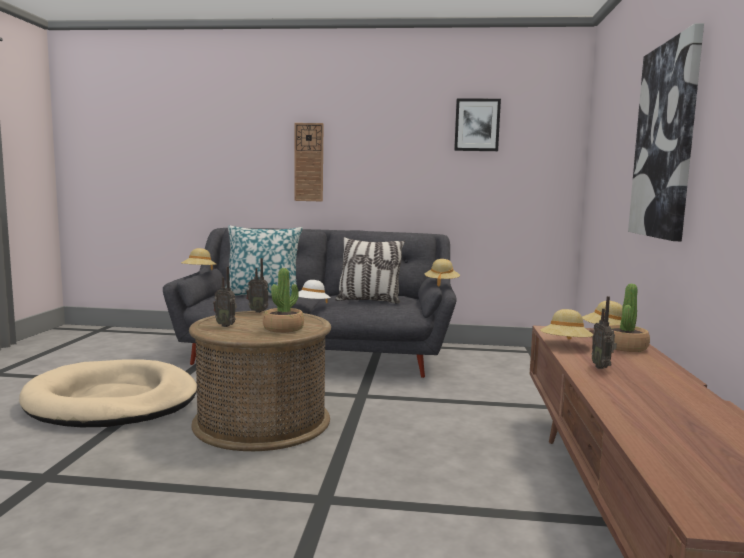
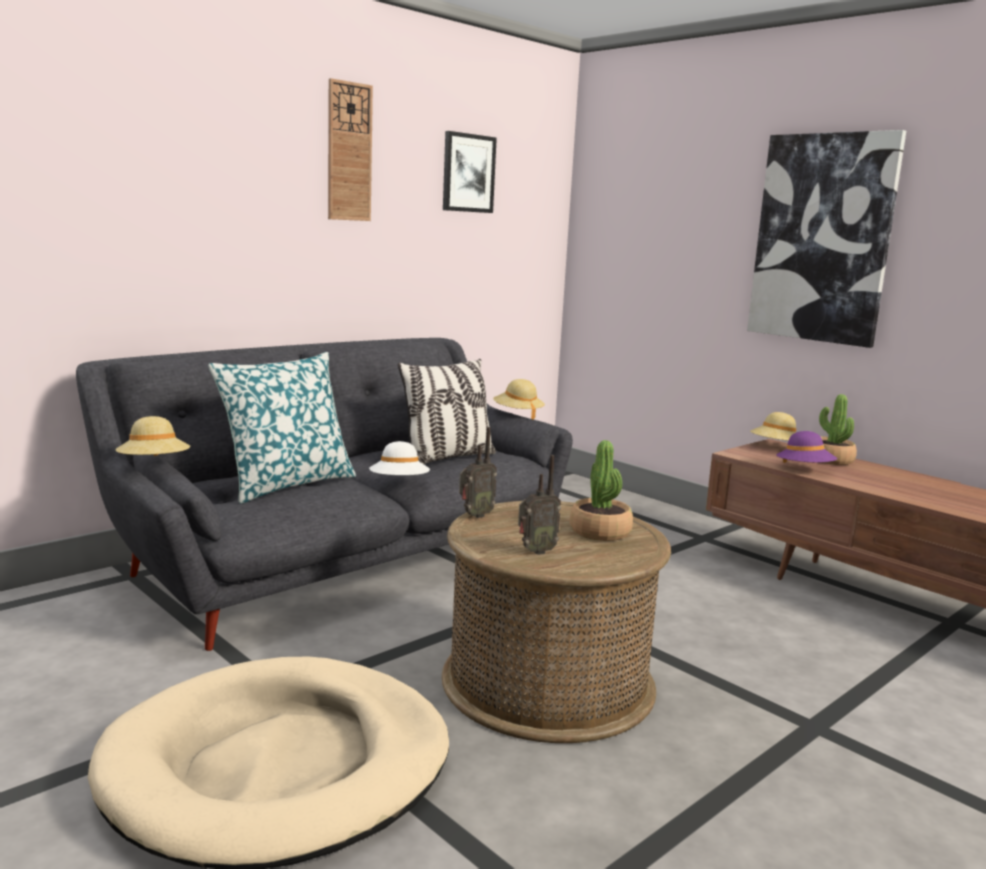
camera: 50 degrees left, 5 degrees up
(309, 162) = (237, 224): wall clock -> wall clock (349, 152)
(565, 345) = (804, 470): beige hat -> purple hat
(602, 367) = (890, 487): radio -> none

